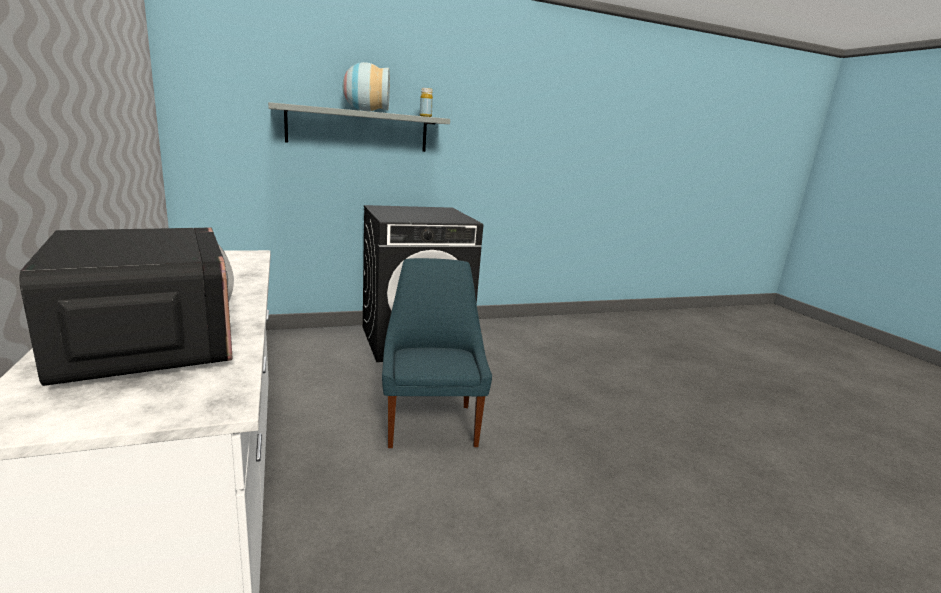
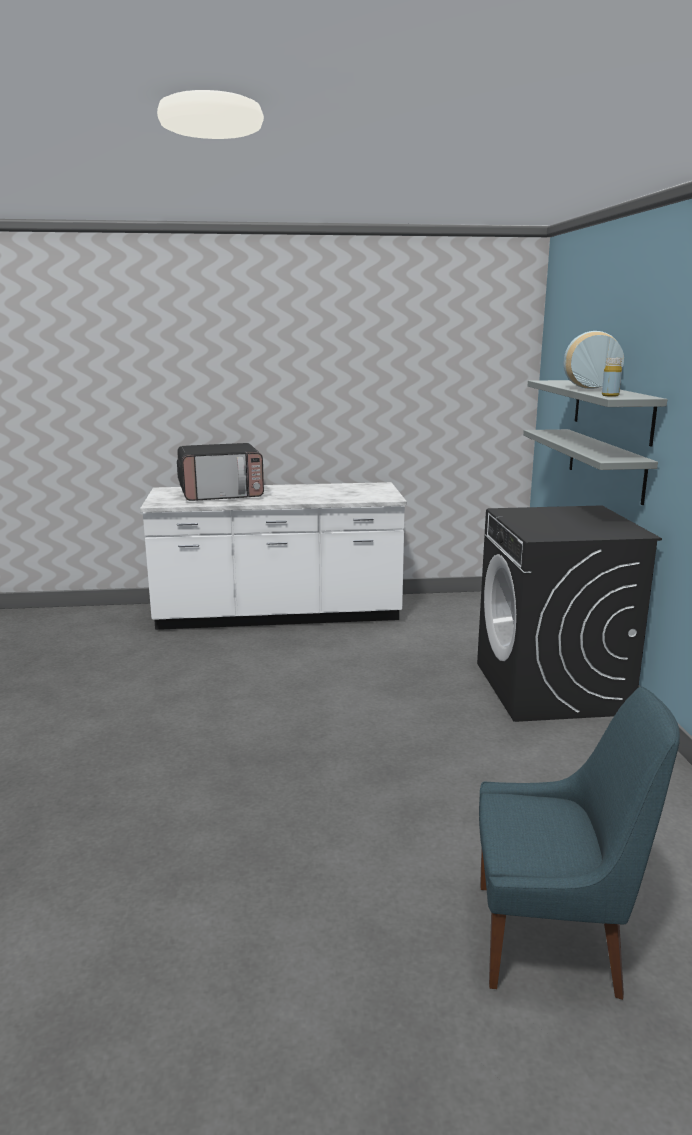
camera: 105 degrees right, 0 degrees up
(356, 173) = (605, 464): none -> grey shelf
(431, 423) = (348, 683): blue chair -> blue chair (553, 939)

